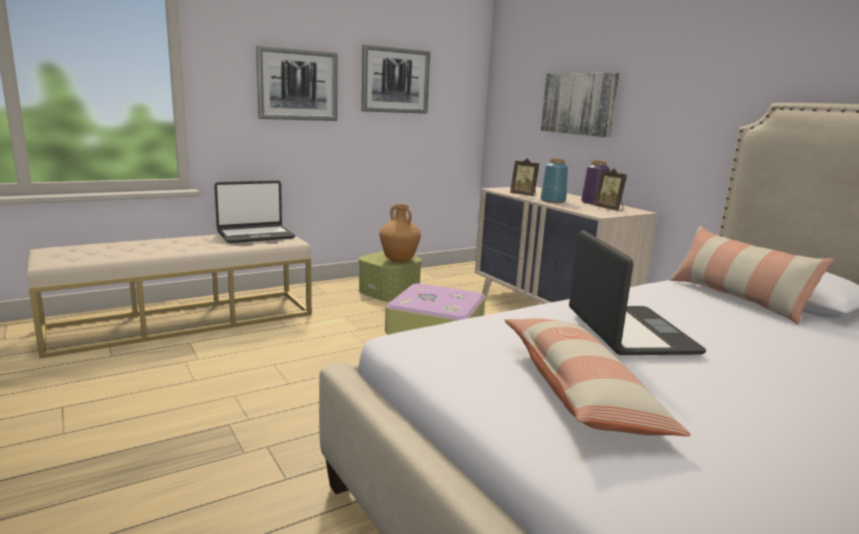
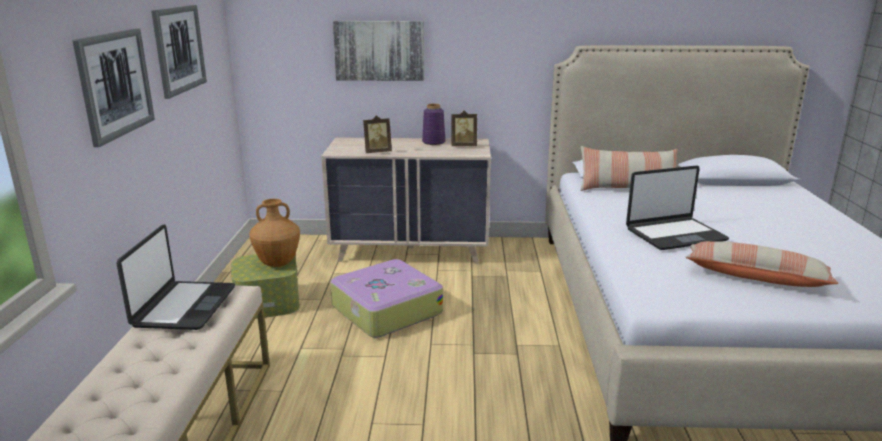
camera: 55 degrees left, 5 degrees up
(552, 201) = (412, 151): blue vase -> none
(628, 332) = (674, 234): laptop -> laptop turned 135 degrees clockwise

